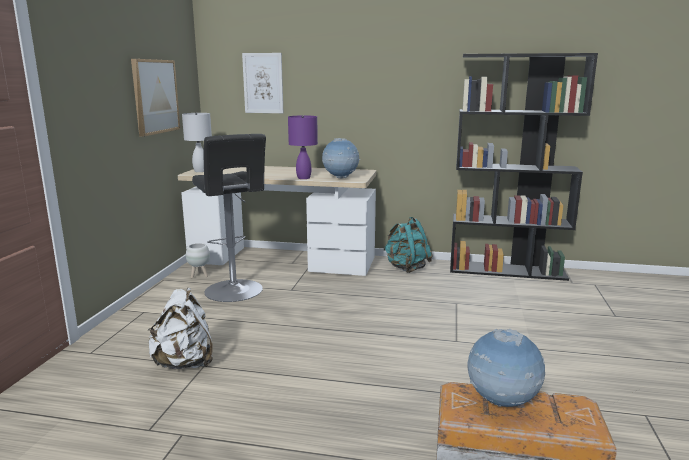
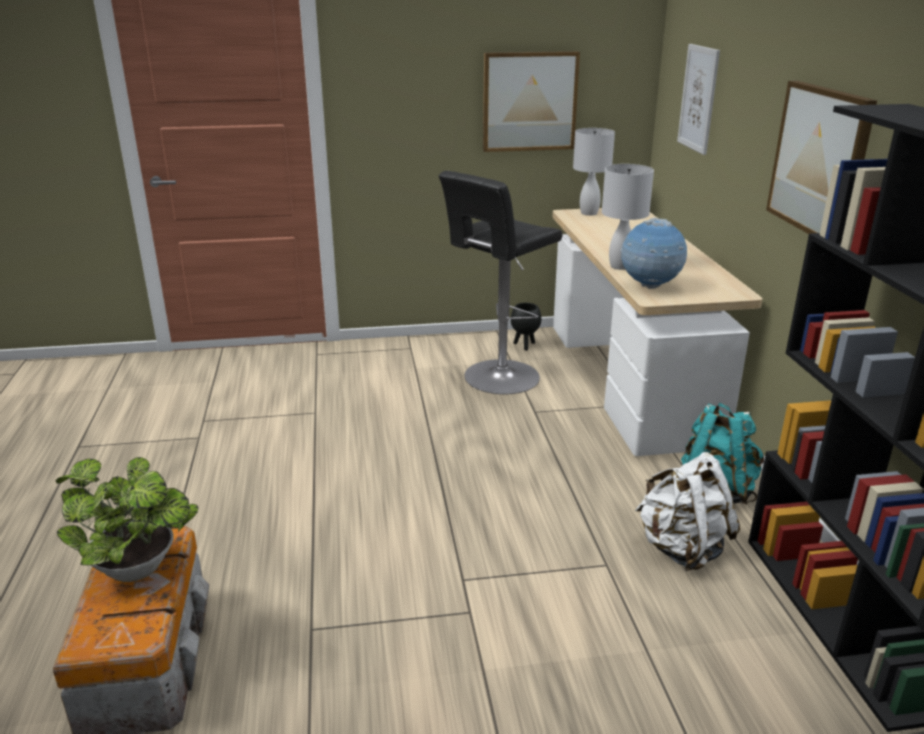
camera: 70 degrees right, 10 degrees up
(185, 363) = (316, 401): white backpack -> white backpack (681, 548)
(199, 276) = (525, 346): white planter -> black planter
(303, 178) = (619, 266): purple table lamp -> white table lamp
(399, 92) = (820, 161): none -> picture
(502, 403) = (141, 570): globe -> potted plant

